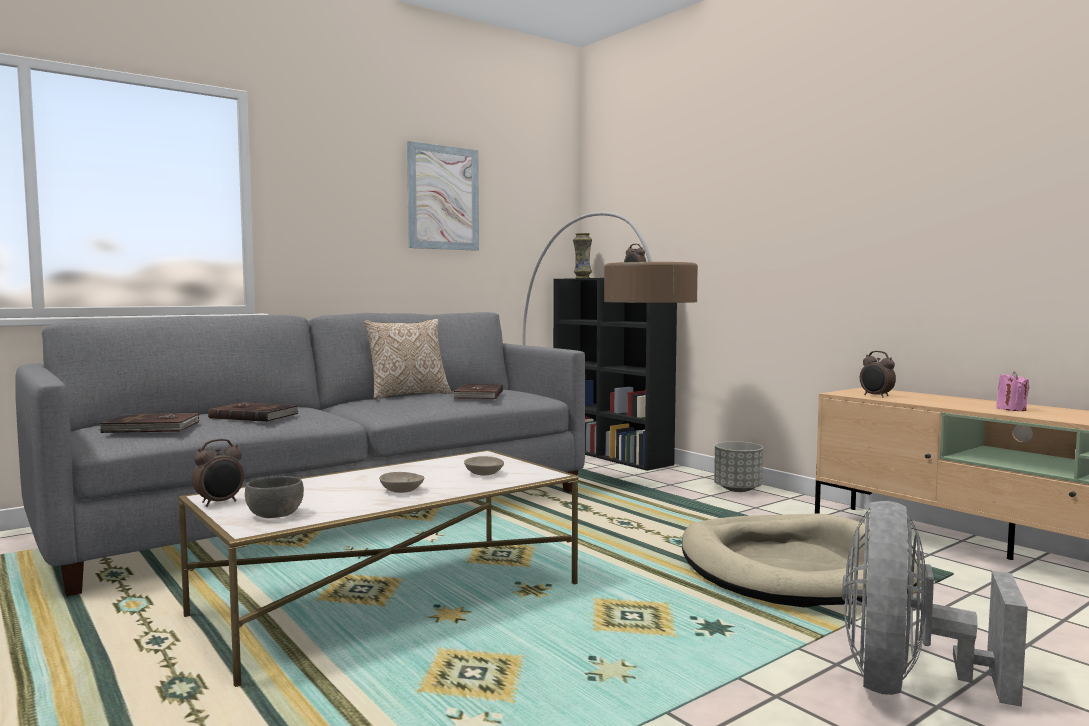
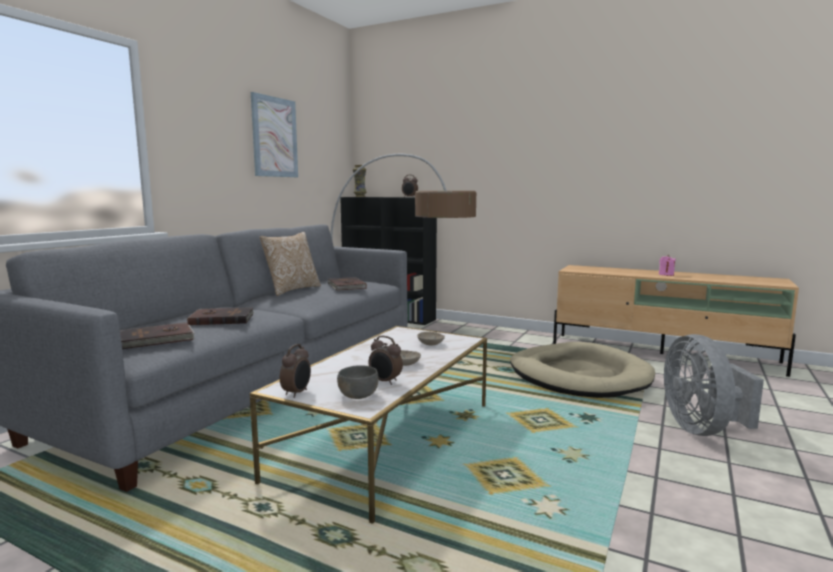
camera: 25 degrees left, 5 degrees up
(737, 489) = (491, 331): grey planter -> none
(876, 396) = (590, 271): alarm clock -> alarm clock (385, 382)

